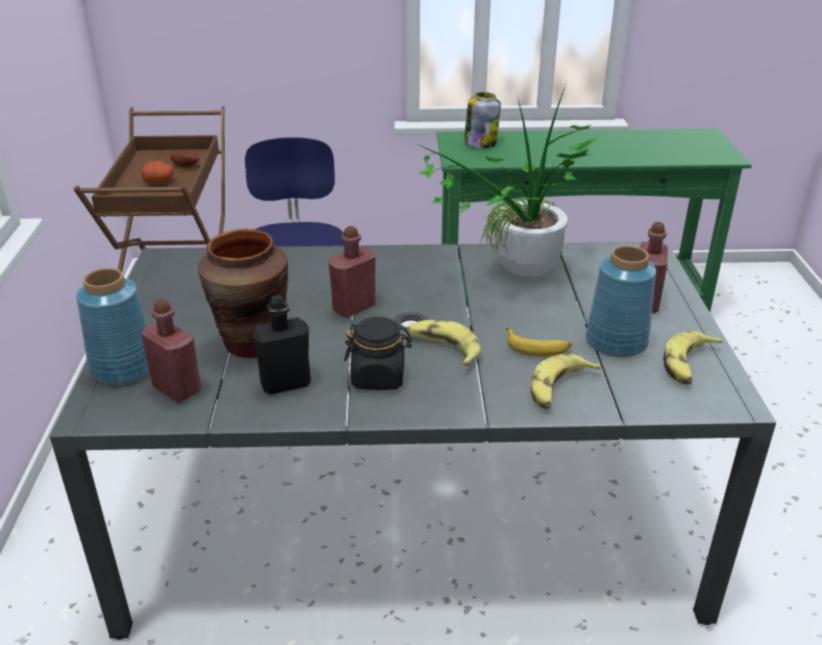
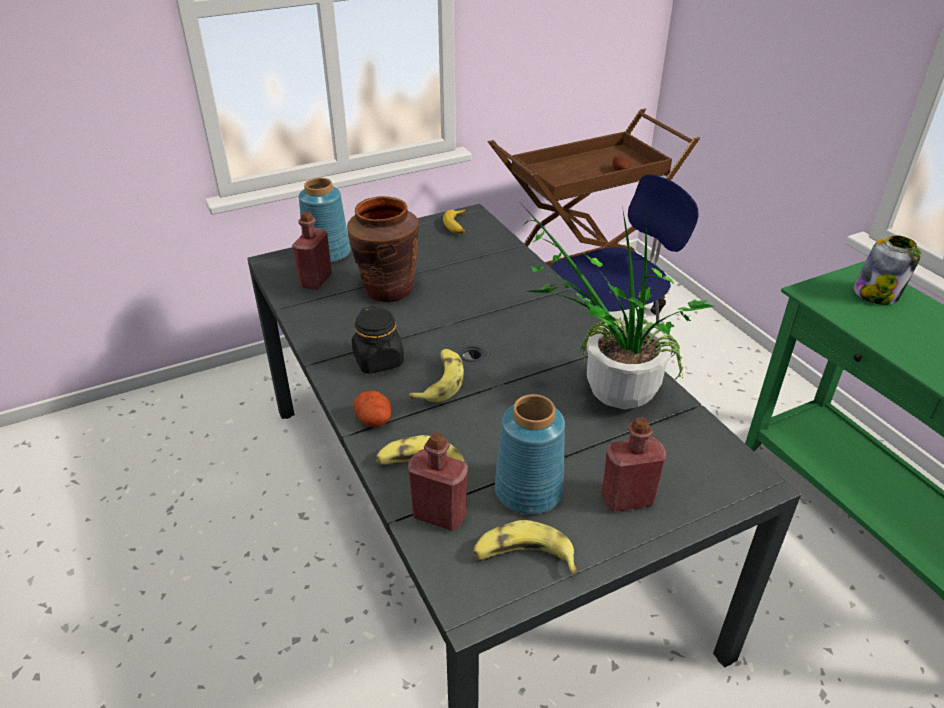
camera: 65 degrees right, 5 degrees up
(159, 181) = (583, 171): potato -> potato (374, 419)
(285, 384) = (345, 321): black bottle -> none
(354, 307) = (470, 318): red bottle -> red bottle (439, 515)
(537, 348) = (480, 437): banana -> banana (457, 226)

